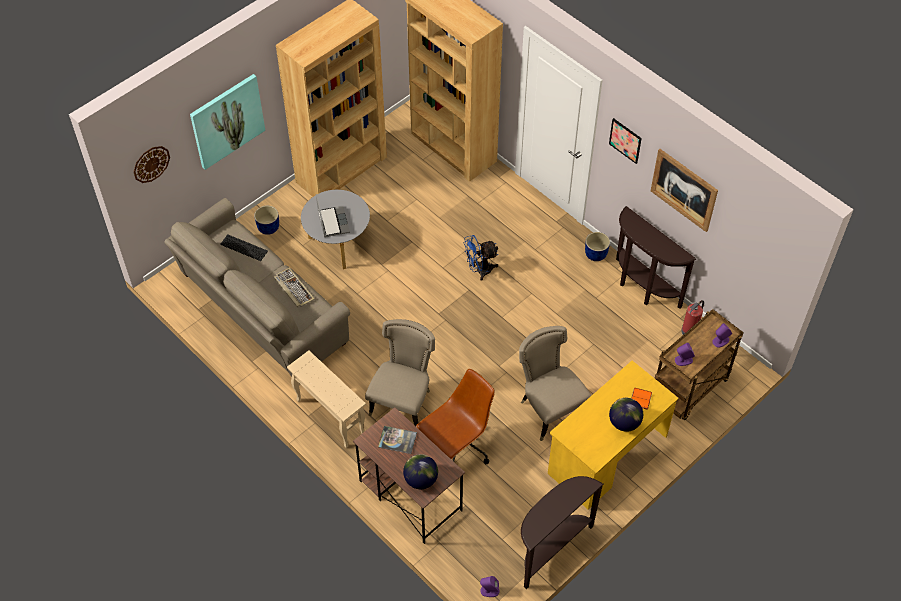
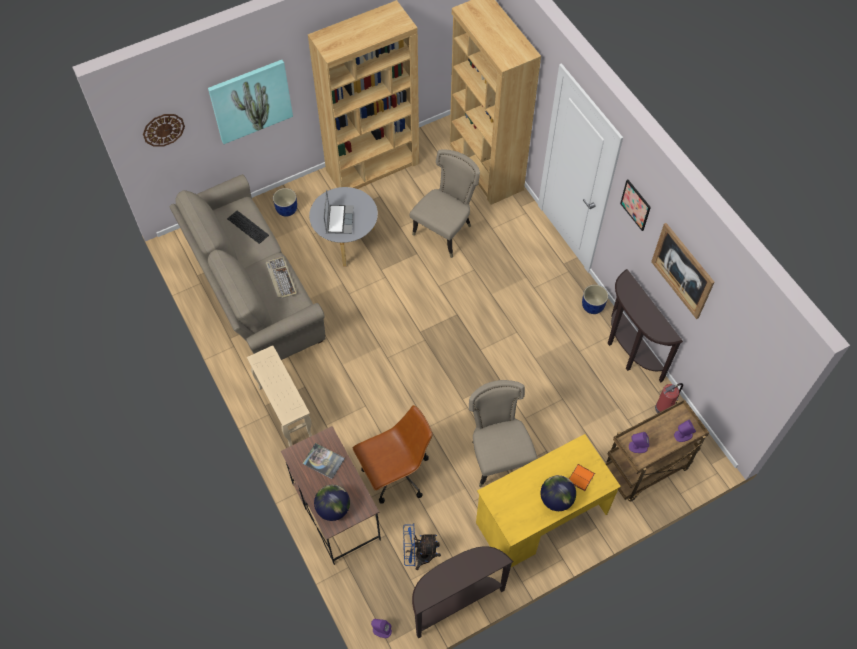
camera: 15 degrees right, 5 degrees up
(403, 402) = (358, 414): beige chair -> beige chair (445, 230)
(479, 270) = (473, 297): blue fan -> blue fan (418, 556)

